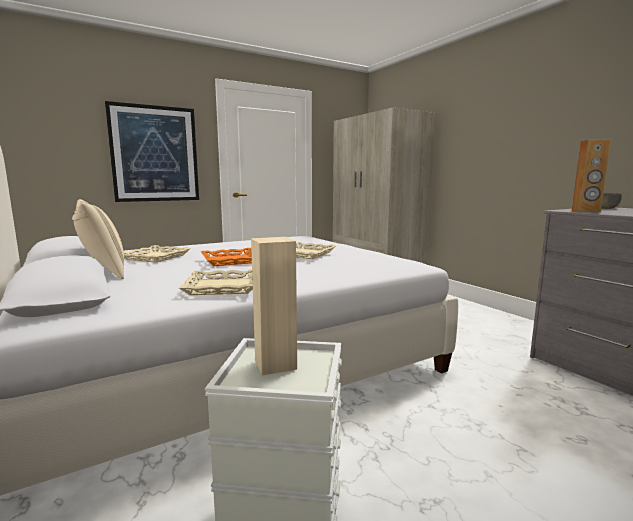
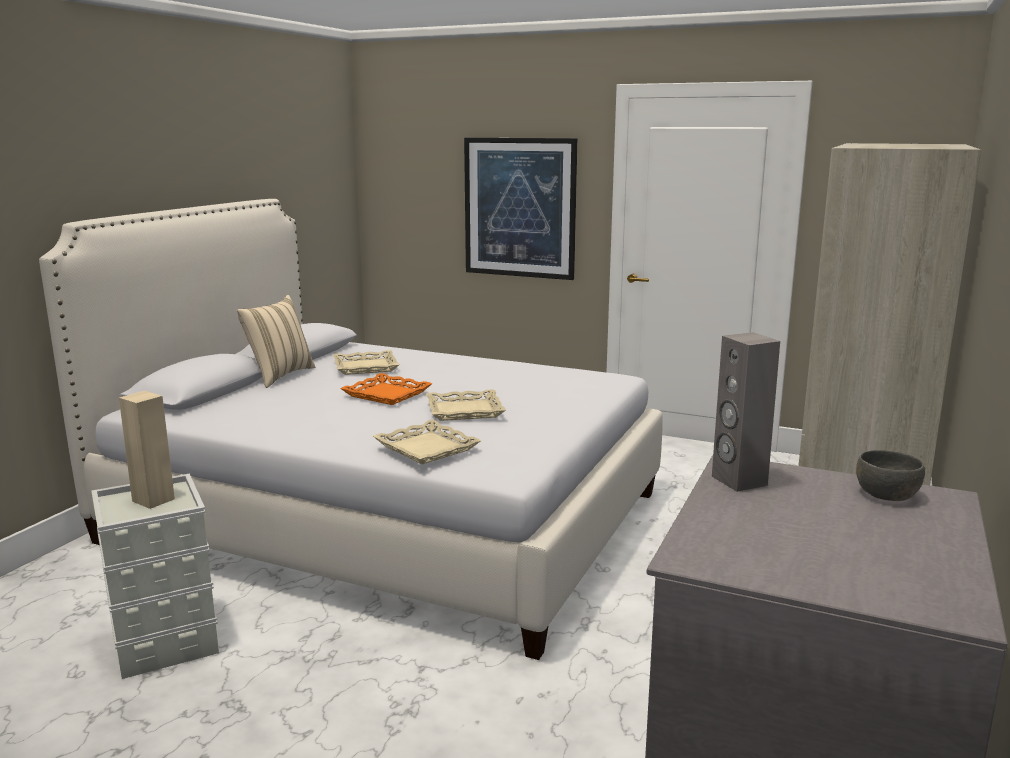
camera: 55 degrees right, 5 degrees up
(222, 287) = (274, 423): beige tray -> beige tray (426, 448)
(585, 211) = (738, 481): brown speaker -> grey speaker

